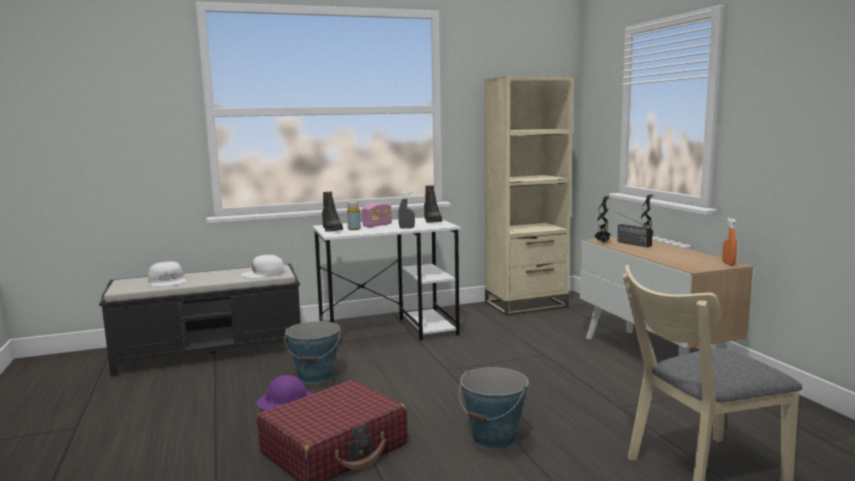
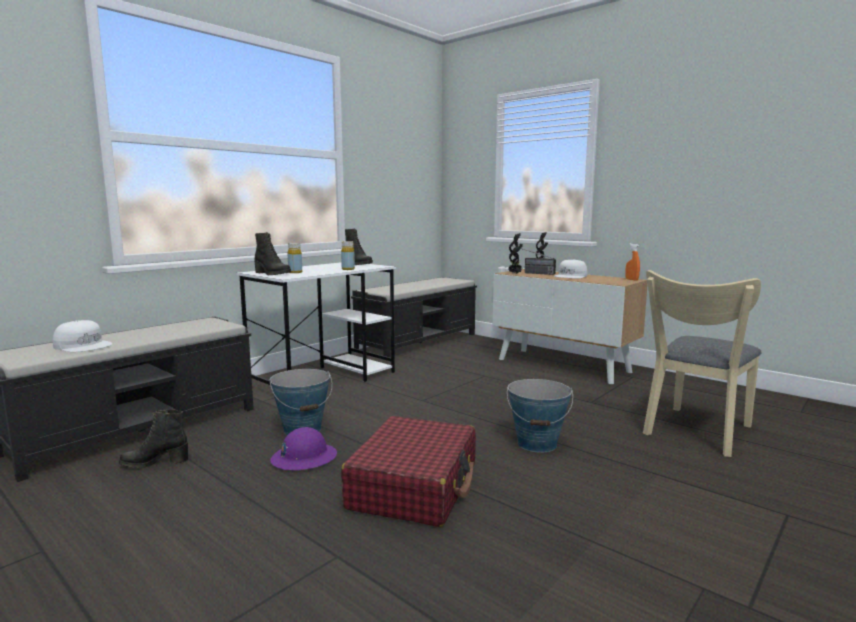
camera: 30 degrees left, 0 degrees up
(192, 381) = (155, 462): none -> black boot
(264, 273) = (203, 327): white cap -> white cap (571, 276)
(377, 226) = (312, 269): radio -> none
(406, 228) = (348, 269): grey spray bottle -> yellow bottle
(526, 305) = (418, 342): beige bookcase -> black bench

